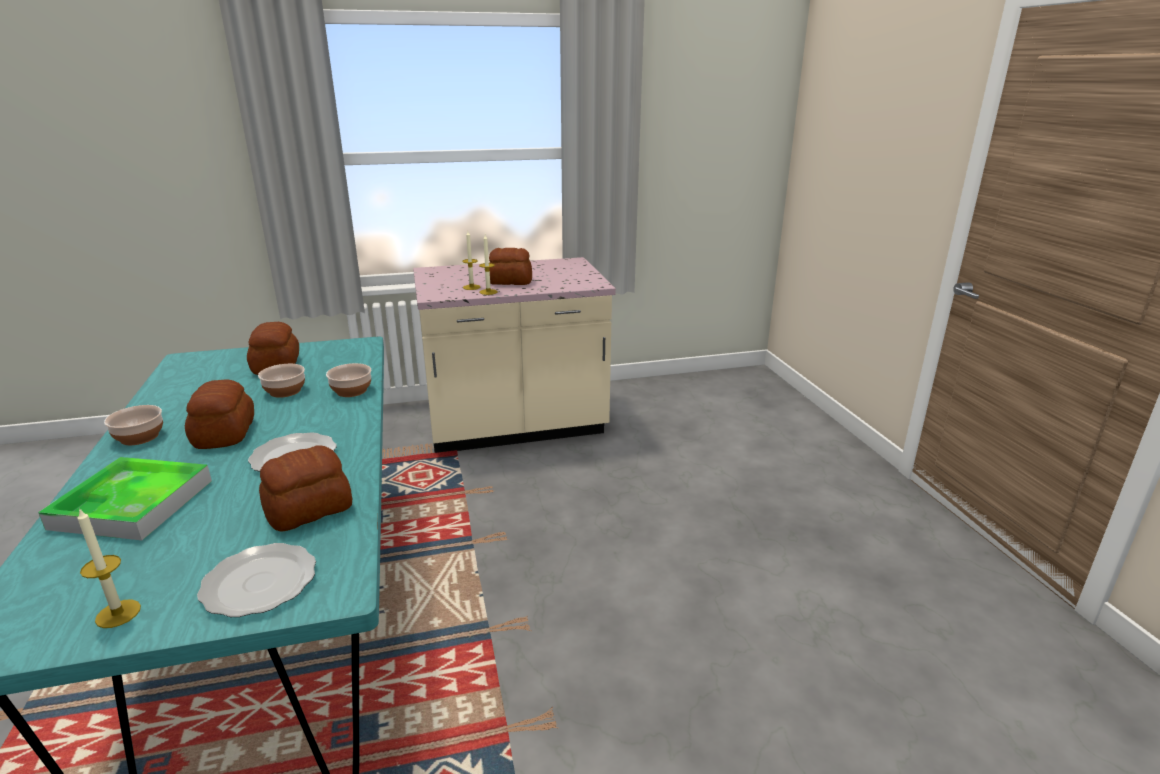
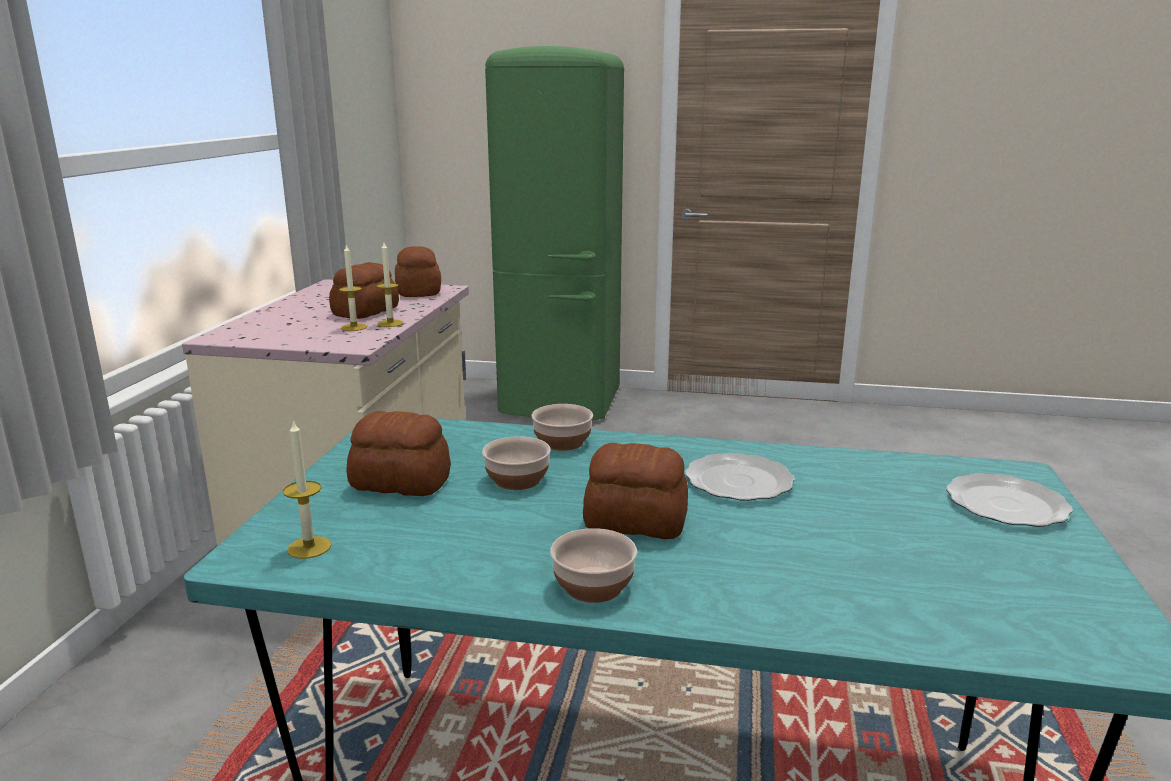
camera: 65 degrees left, 5 degrees down
(118, 613) = (1063, 574): candle -> candle (309, 547)
(133, 504) = (820, 579): tray -> none
(310, 509) = (870, 478): bread -> bread (419, 291)
(795, 434) = (560, 402): none -> green fridge

